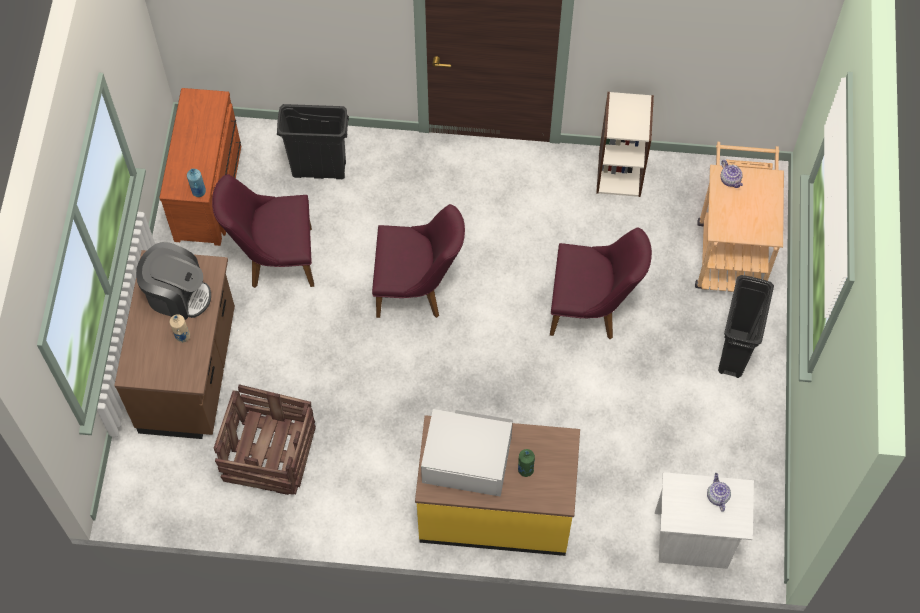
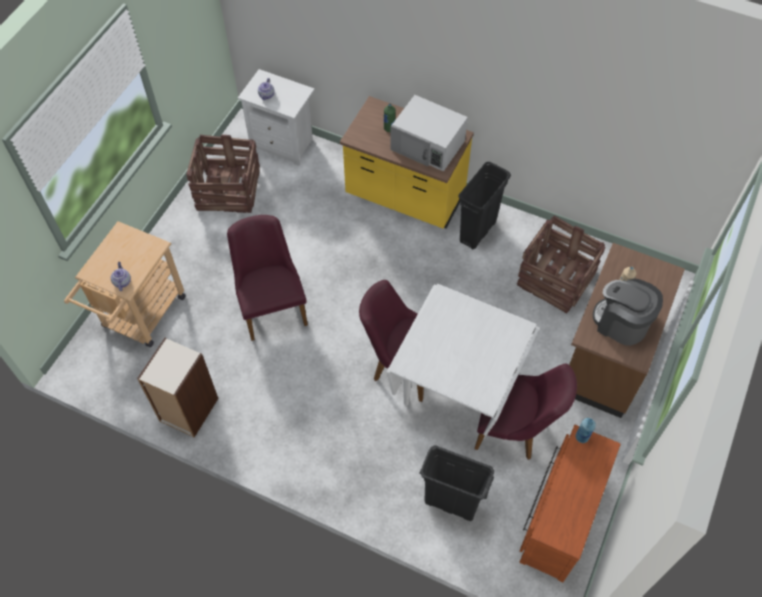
camera: 160 degrees left, 5 degrees down
(347, 278) = (457, 392): none -> white dining table
(592, 309) = (271, 306): purple chair -> purple chair turned 45 degrees clockwise
(726, 445) = (228, 189): none -> crate
(734, 352) = (185, 244): black trash can -> black trash can (477, 231)

